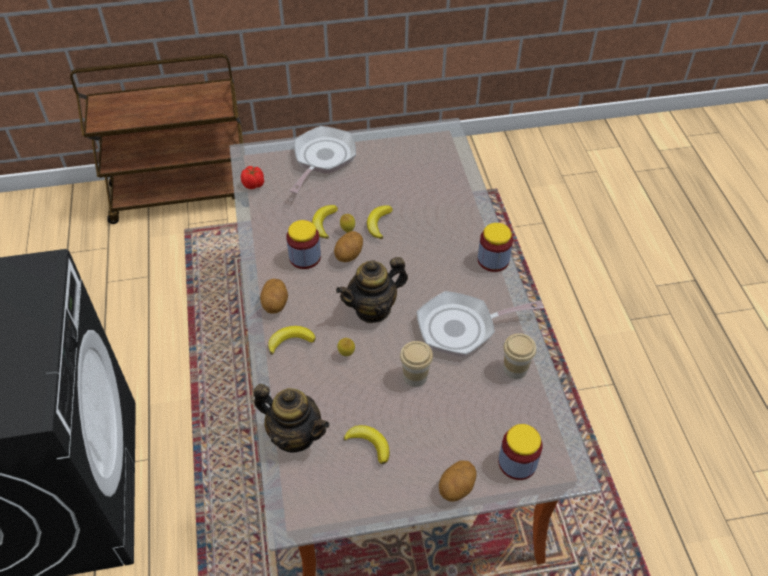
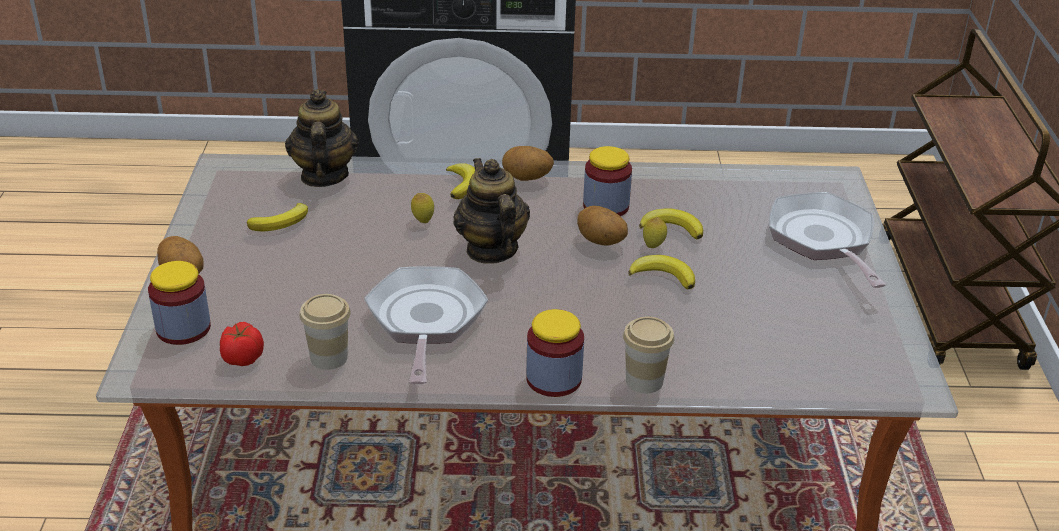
camera: 100 degrees right, 15 degrees down
(254, 184) = (764, 178): tomato -> tomato (242, 358)
(295, 435) = (323, 176): teapot -> teapot turned 135 degrees clockwise
(322, 159) = (823, 240): frying pan -> frying pan turned 135 degrees counterclockwise
(415, 376) = (361, 268): cup -> cup (644, 381)

